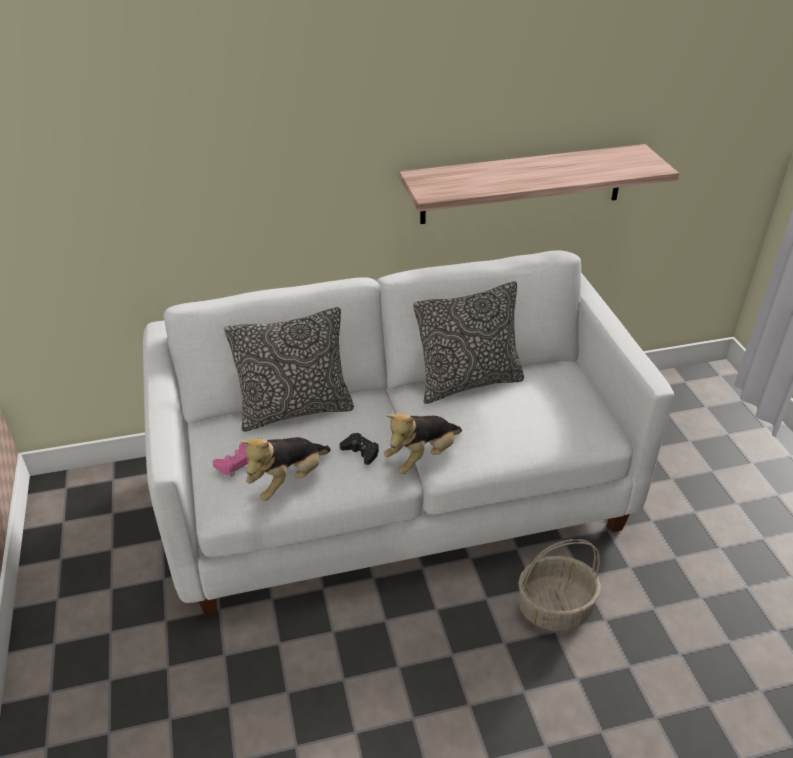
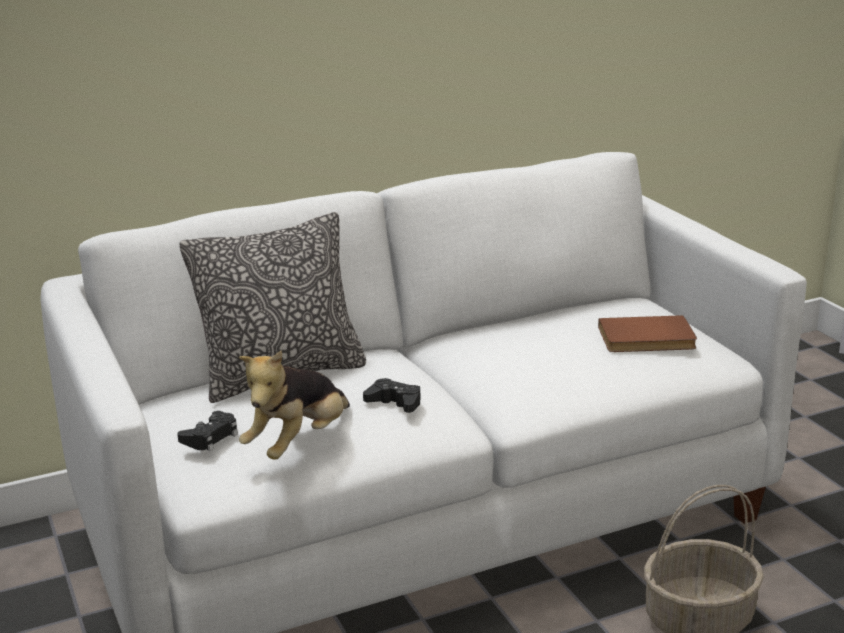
camera: 10 degrees left, 15 degrees down
(235, 463) = (210, 437): pink game controller -> black game controller
(422, 457) = (483, 402): plush toy -> none
(468, 382) = (516, 325): pillow -> none
(522, 184) = (545, 71): shelf -> none
(555, 411) = (647, 339): none -> brown book

